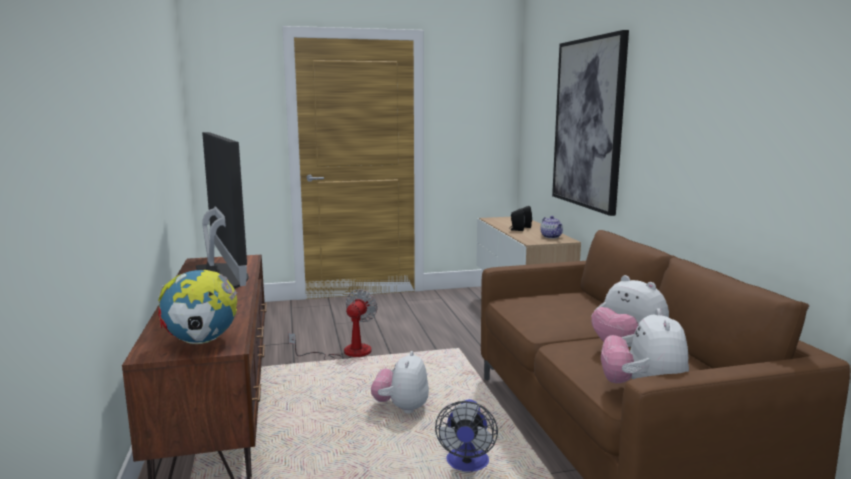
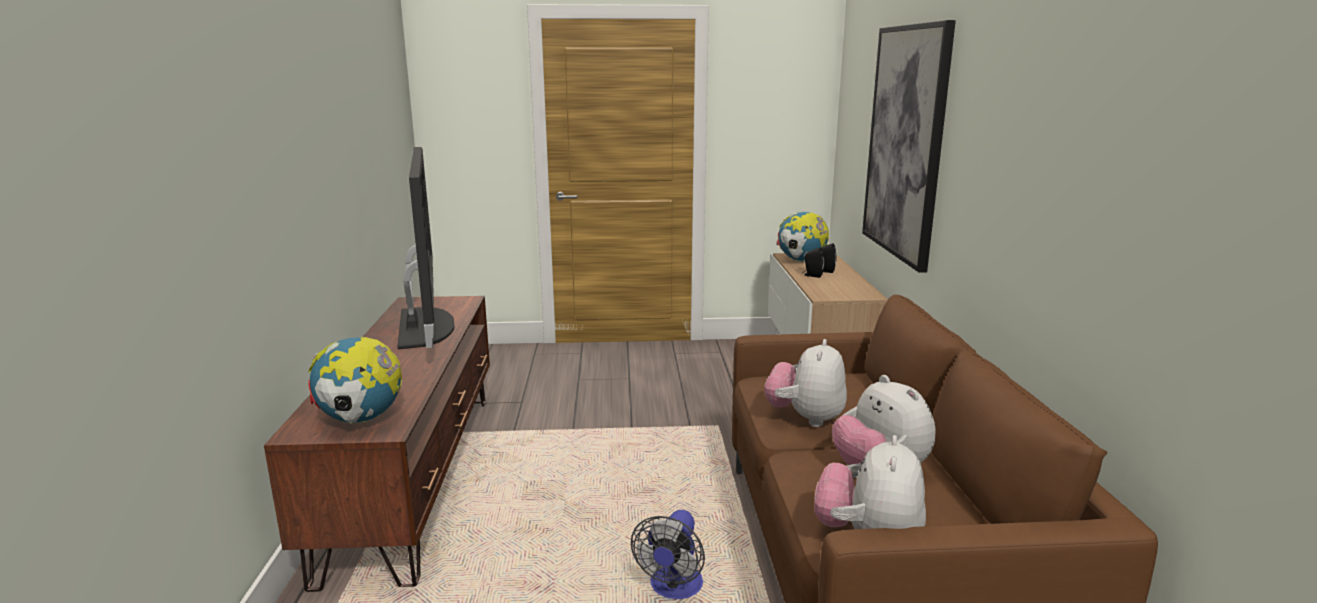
camera: 10 degrees right, 5 degrees up
(346, 352) = (580, 421): fan -> none
(401, 408) = (620, 503): plush toy -> plush toy (805, 418)
(503, 222) = (801, 261): none -> globe
(551, 237) = (853, 289): teapot -> none

